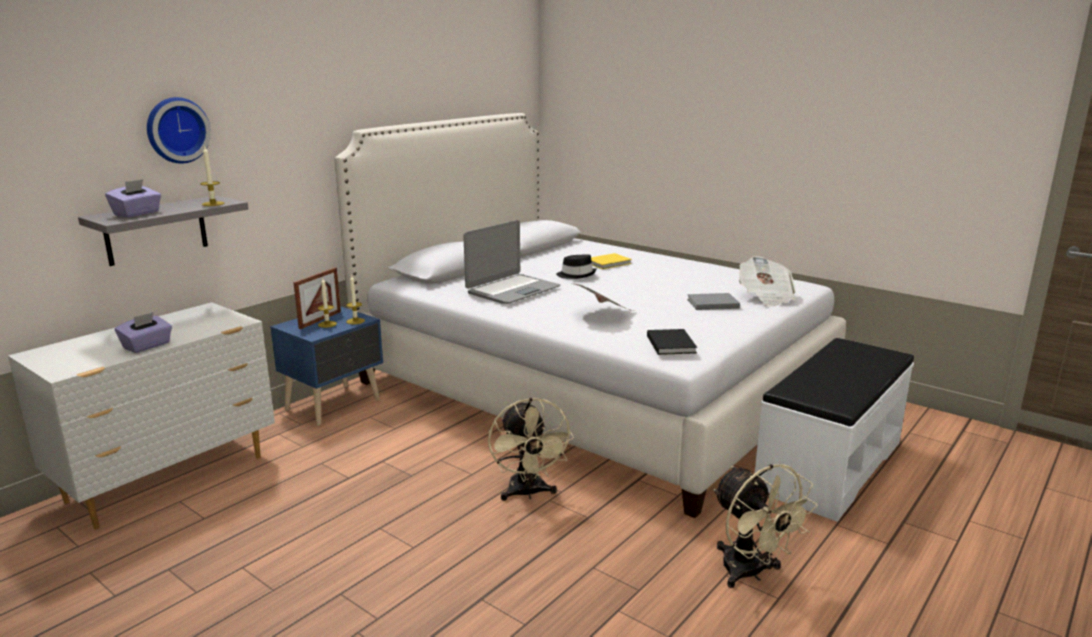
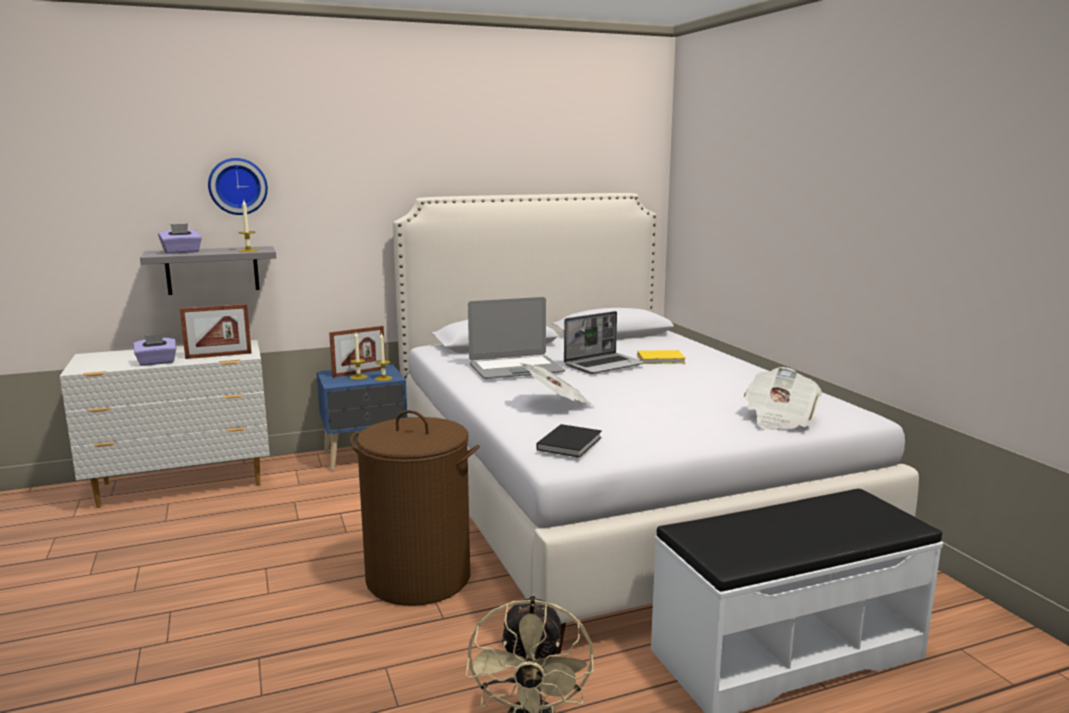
camera: 30 degrees right, 5 degrees down
(207, 326) = (218, 355): none -> picture frame
(528, 493) = (419, 578): beige fan -> brown laundry basket
(576, 275) = (604, 365): black hat -> laptop
(711, 303) = (698, 414): grey book -> none

